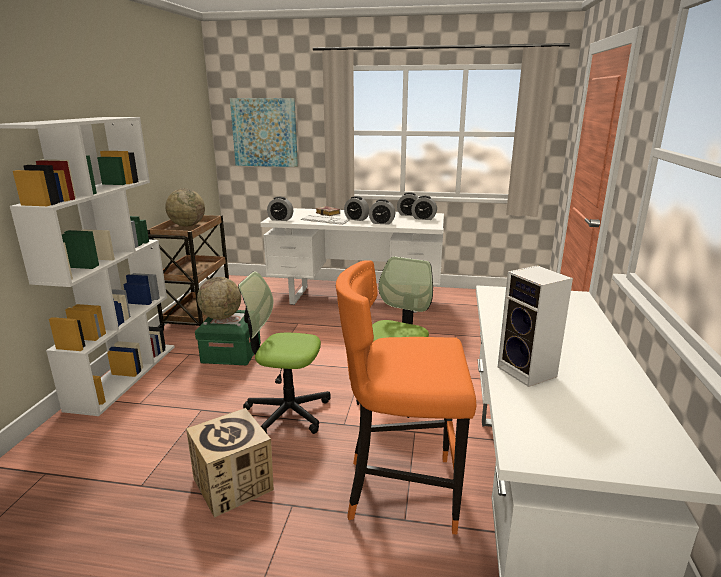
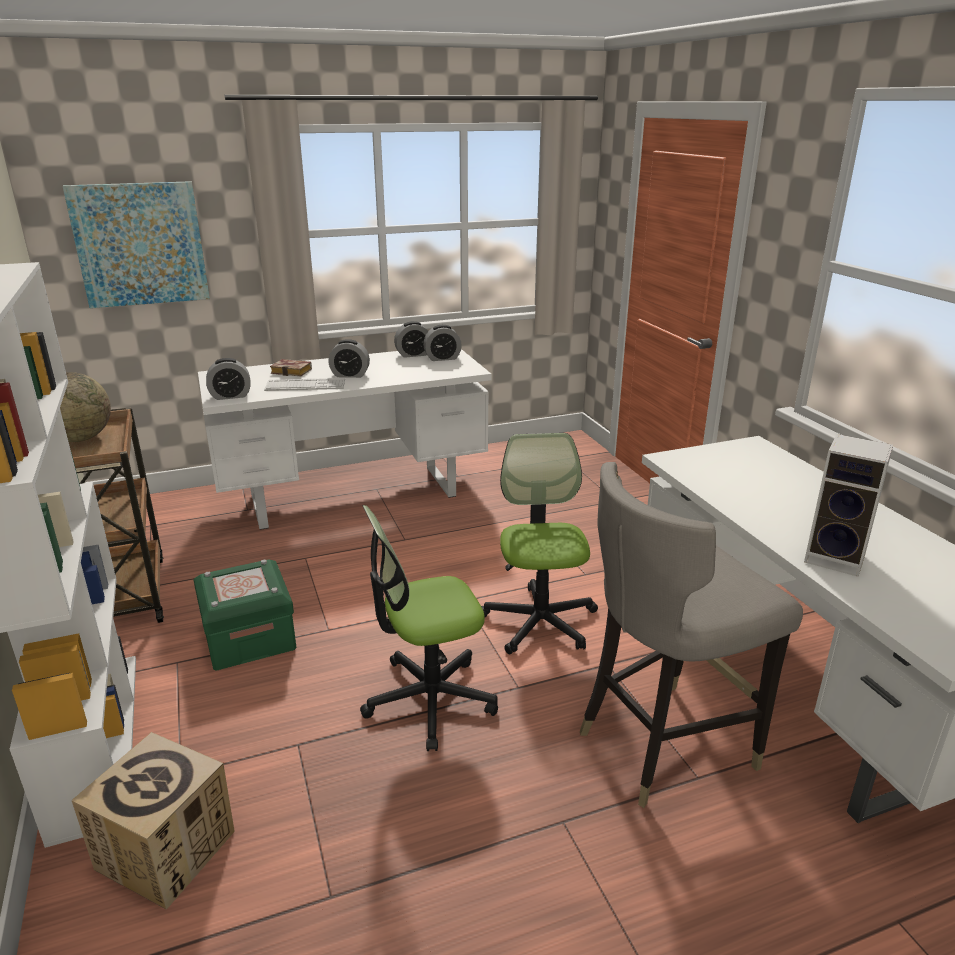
camera: 30 degrees left, 5 degrees up
(221, 317) = (229, 585): globe -> none
(233, 484) = (462, 830): cardboard box -> cardboard box (167, 850)
(382, 223) = (396, 376): alarm clock -> none
(401, 490) = (662, 745): orange stool -> grey stool

